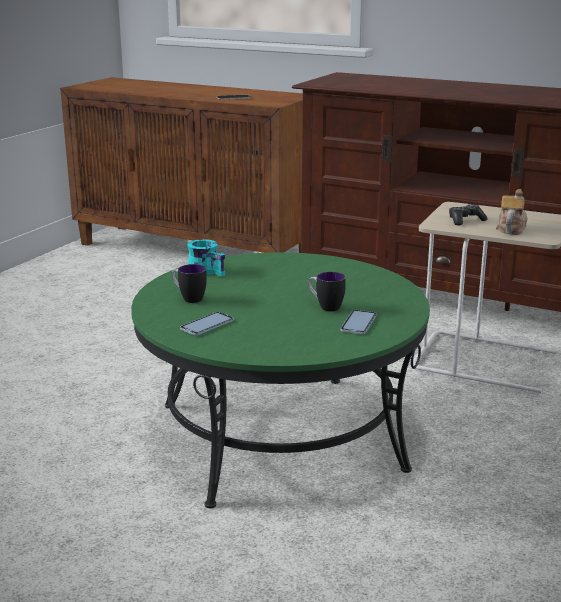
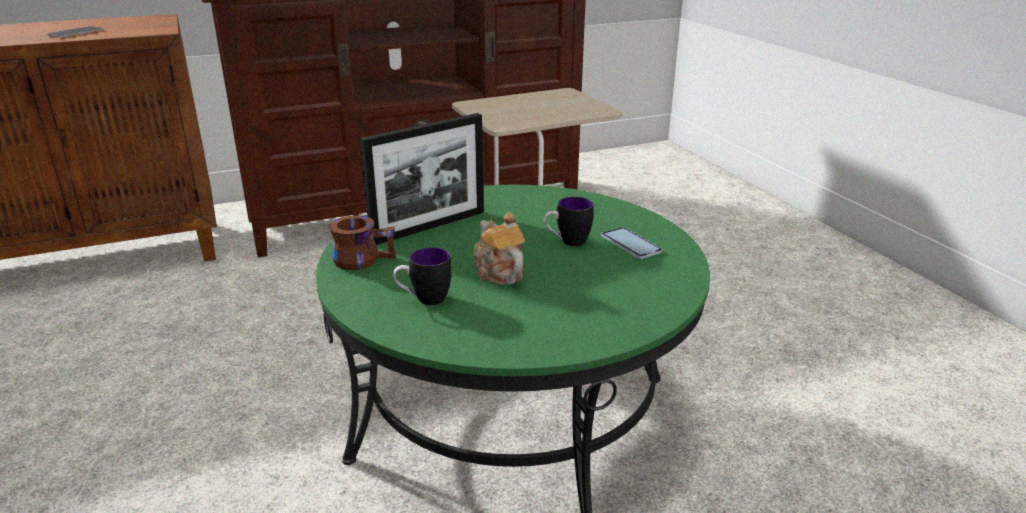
camera: 50 degrees left, 5 degrees up
(207, 325) = (520, 319): phone -> none
(208, 271) = (363, 258): turquoise mug -> brown mug
(275, 270) = (429, 227): none -> picture frame
(465, 220) = (513, 114): game controller -> none
(511, 229) = (563, 110): teapot -> teapot (498, 272)

